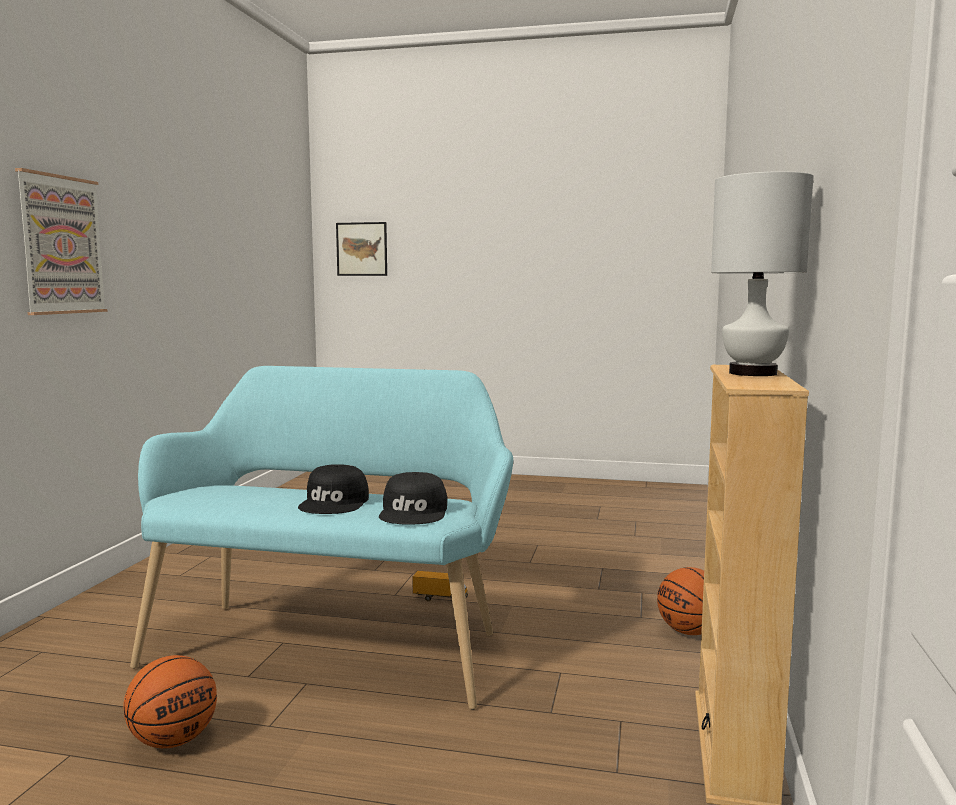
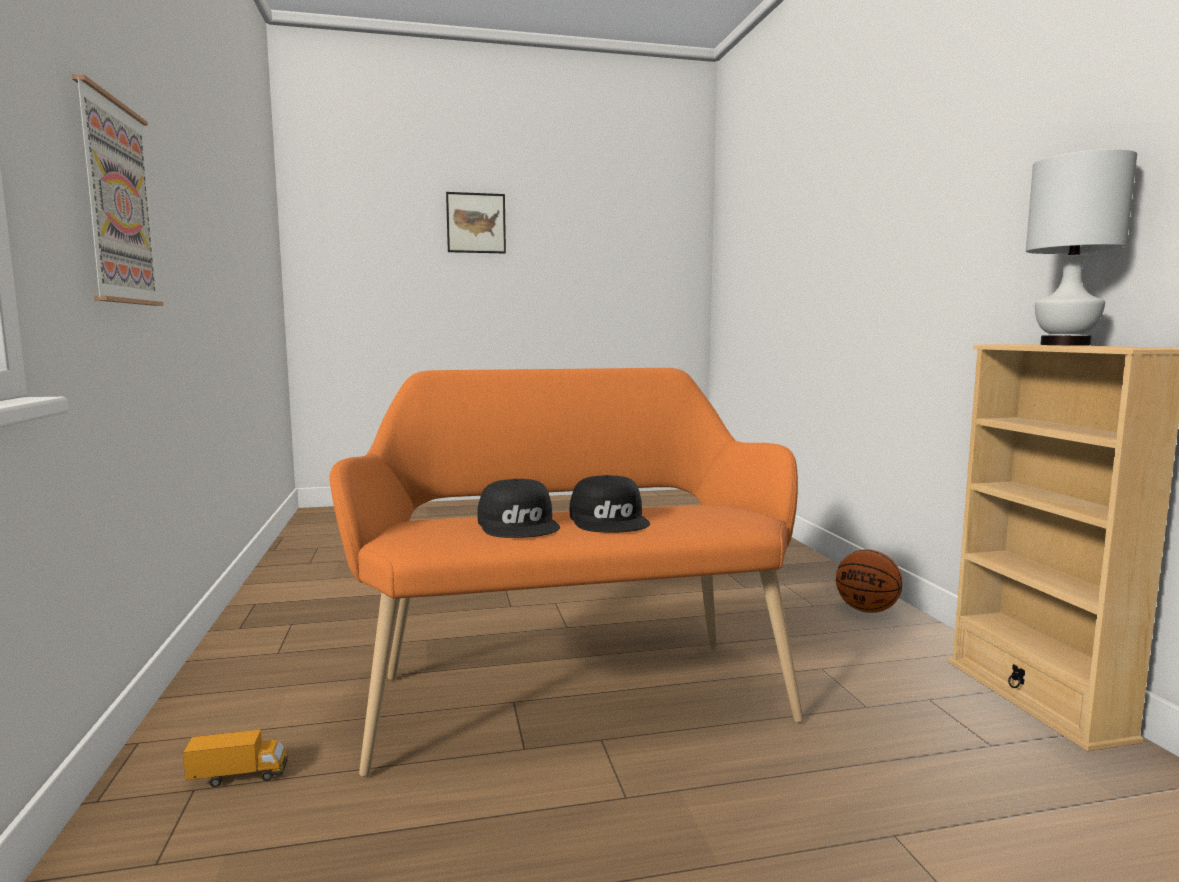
camera: 25 degrees left, 0 degrees up
(173, 741) = (538, 850): basketball -> none
(333, 644) = (572, 691): turquoise bench -> orange bench
(362, 249) = (345, 258): picture -> picture (476, 223)
(415, 512) = (713, 518): black cap -> black cap (519, 524)
(440, 599) = (618, 623): toy truck -> toy truck (238, 777)

